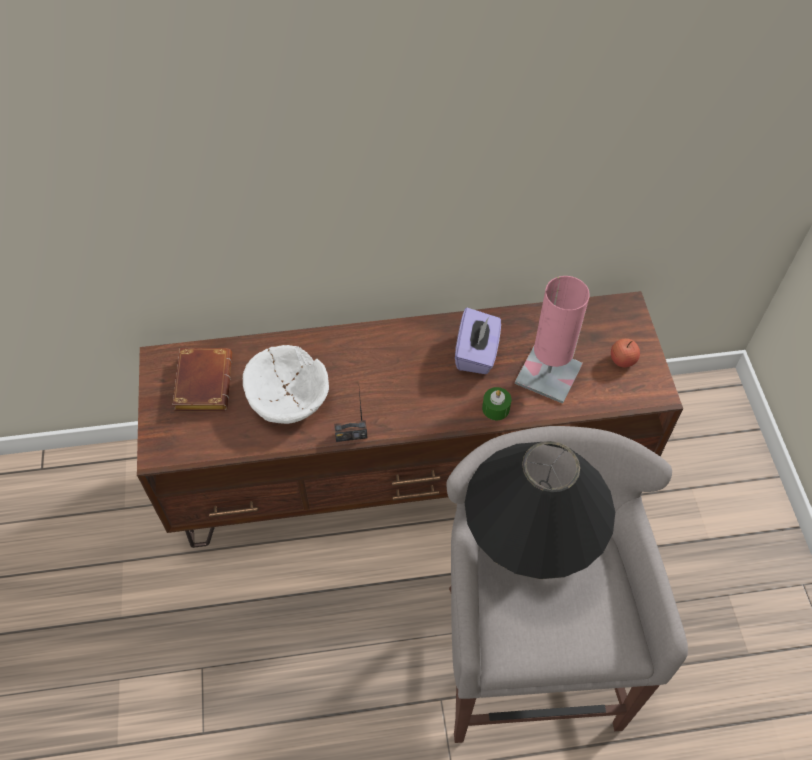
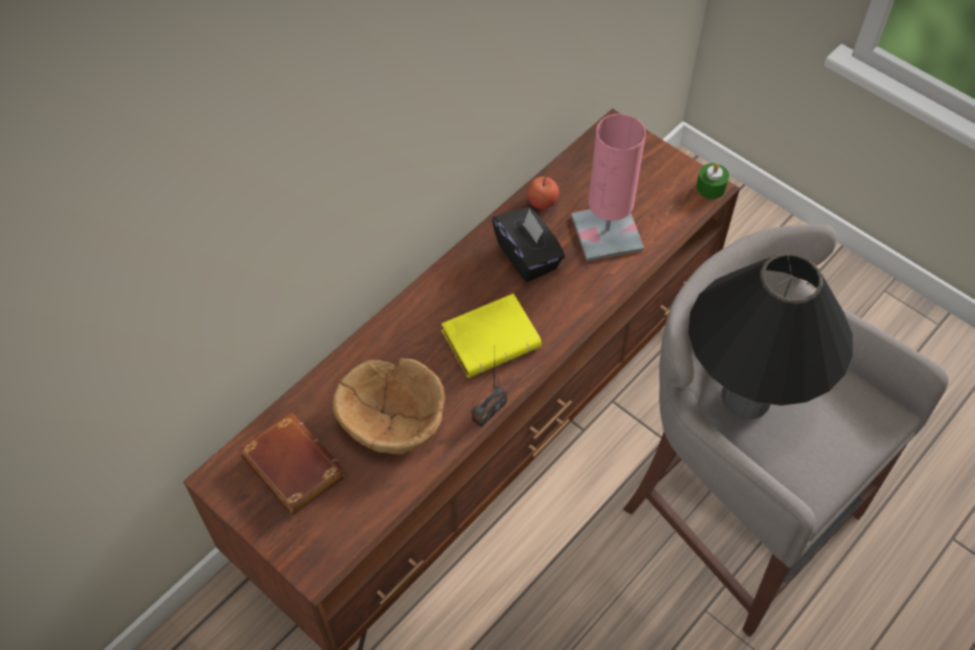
camera: 40 degrees left, 0 degrees up
(287, 397) = (392, 420): white bowl -> brown bowl
(400, 390) = (492, 338): none -> yellow book
(476, 353) = (527, 256): purple tissue box -> black tissue box
(496, 408) = (592, 294): green candle -> green candle (711, 187)
(622, 360) = (655, 179): apple -> apple (542, 202)

